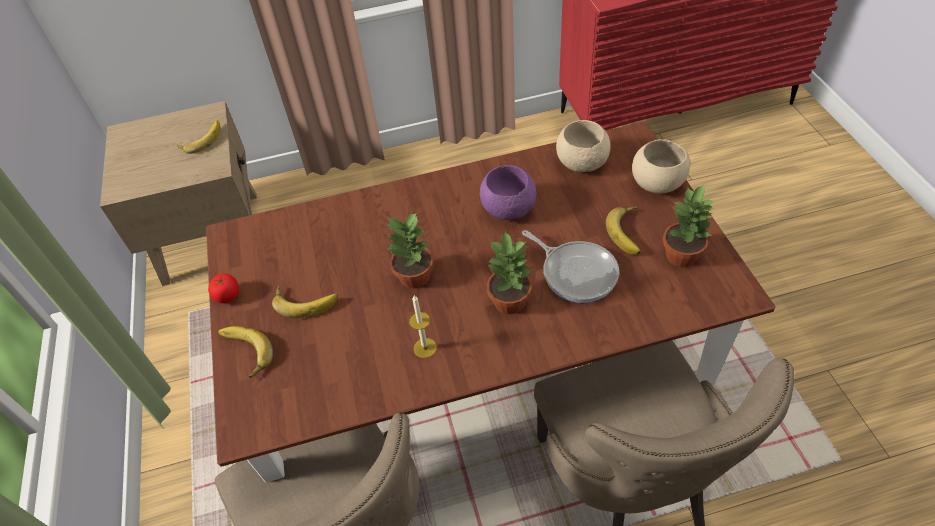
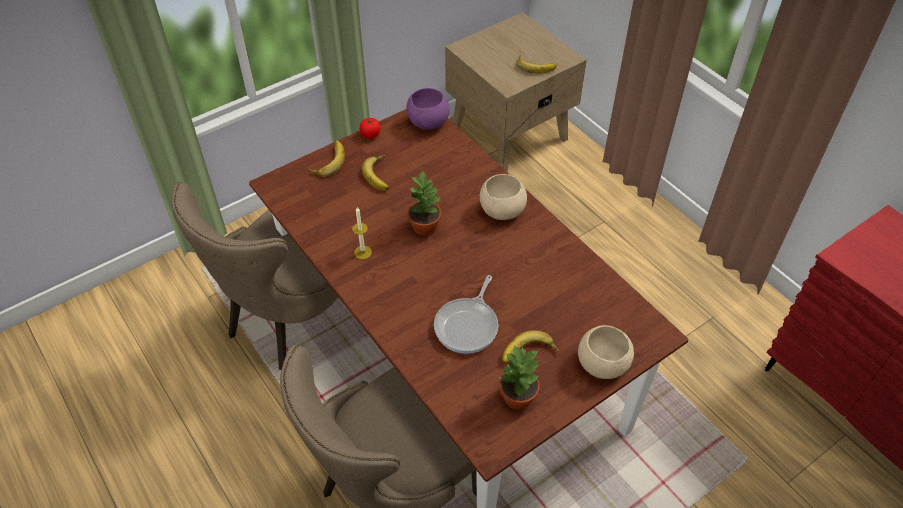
camera: 65 degrees right, 0 degrees up
(507, 209) = (518, 263): purple bowl -> purple bowl (427, 121)
(510, 301) = (423, 290): potted plant -> none
(580, 163) = (600, 300): beige bowl -> beige bowl (501, 209)

